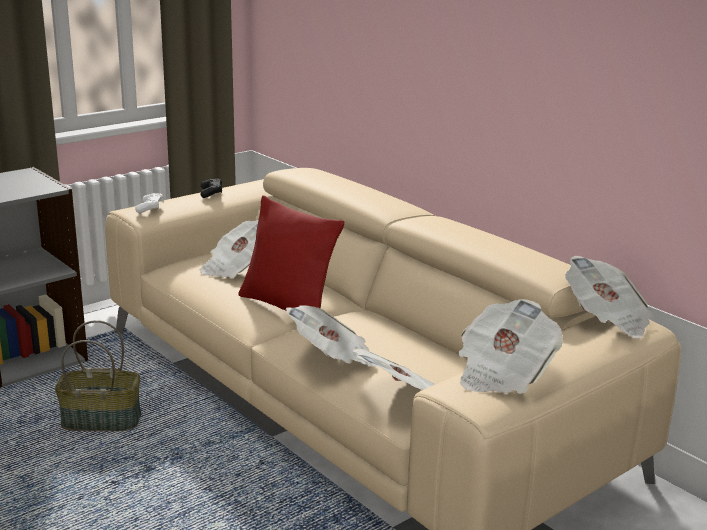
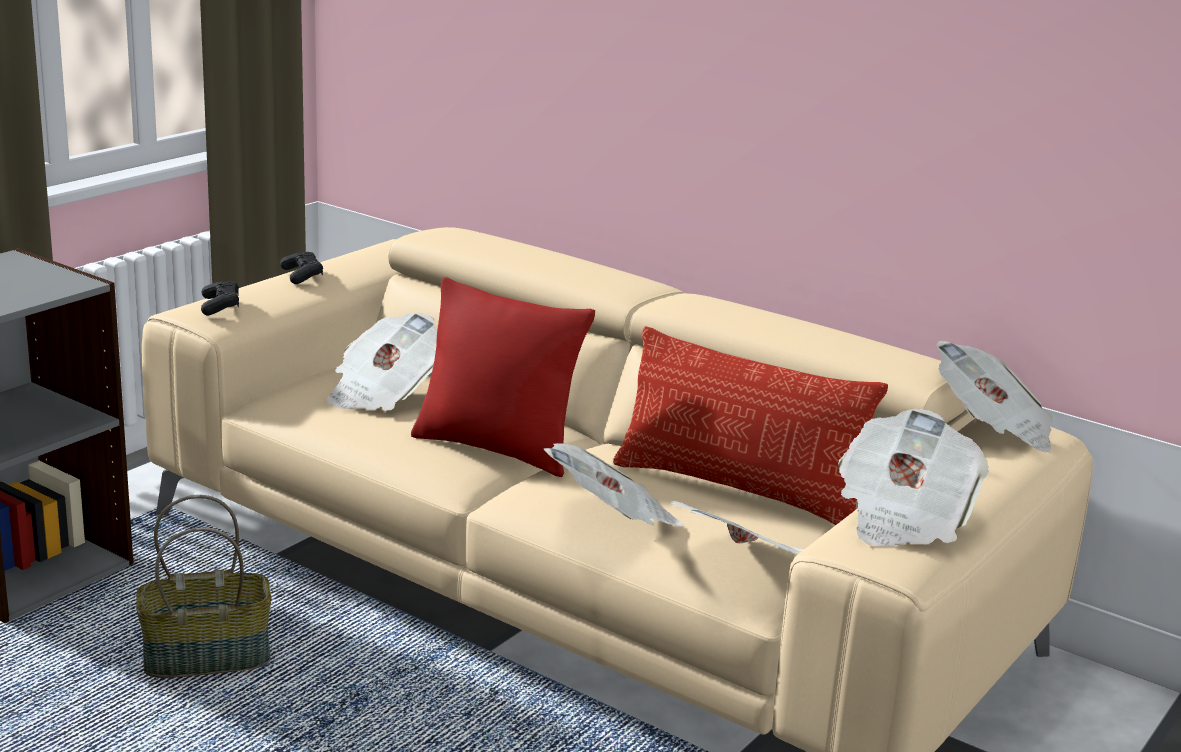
camera: 15 degrees left, 0 degrees up
(150, 208) = (220, 306): white game controller -> black game controller
(430, 346) = (738, 490): none -> pillow

